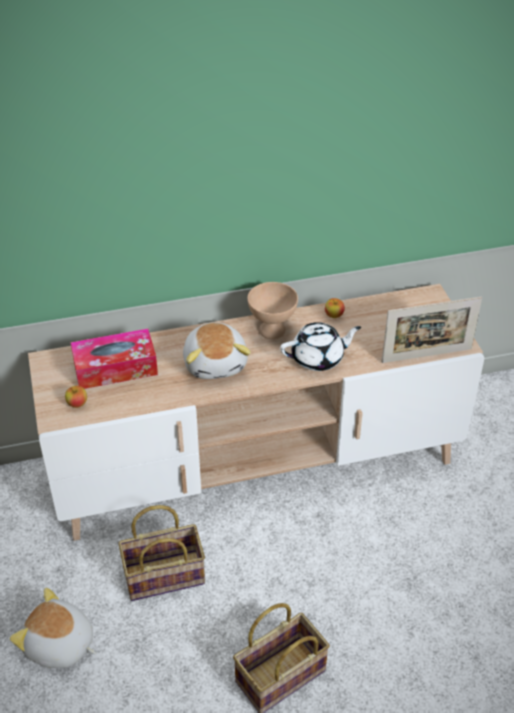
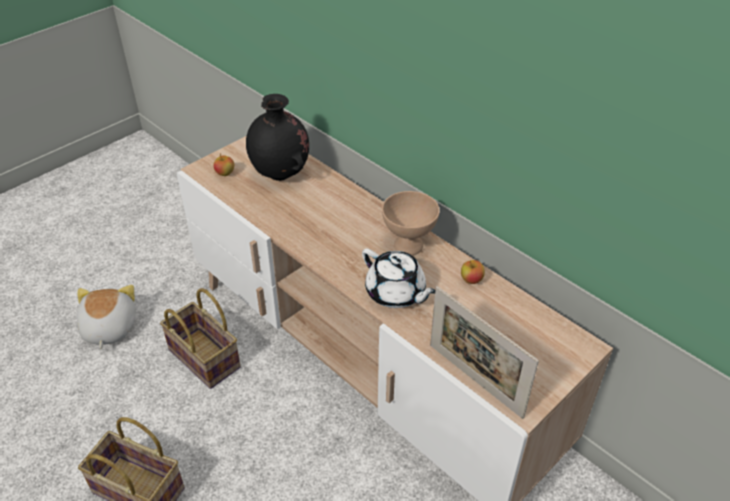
camera: 60 degrees right, 0 degrees up
(115, 368) = (281, 175): tissue box -> black vase
(216, 363) = (333, 228): plush toy -> none

